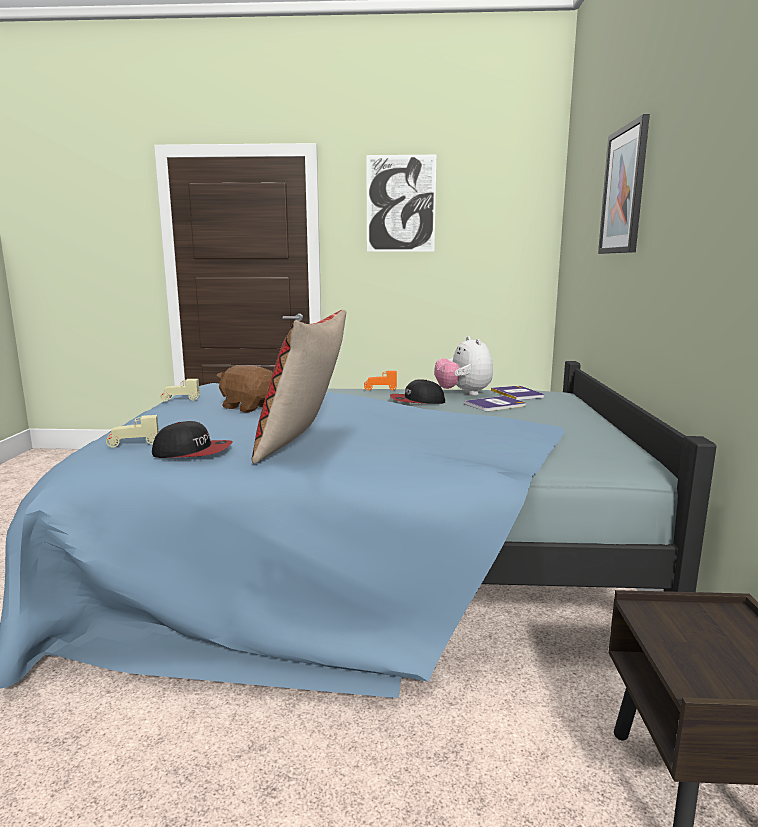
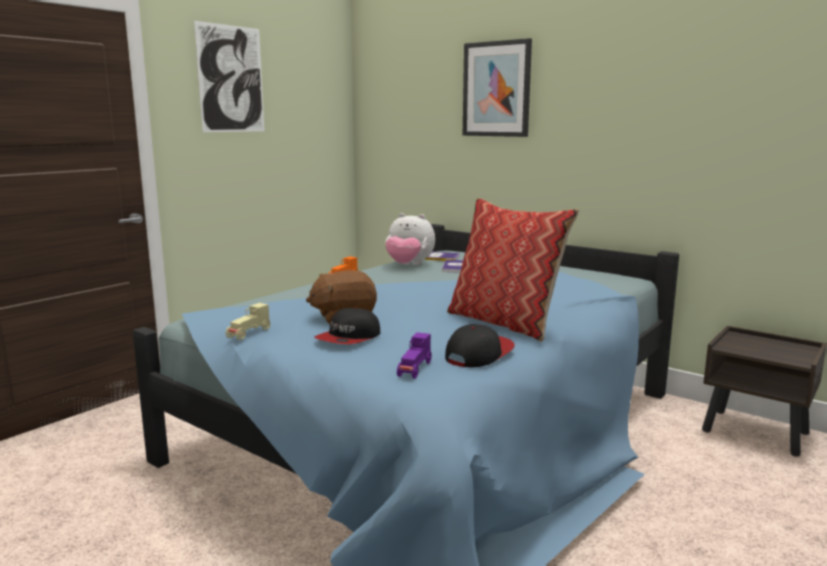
camera: 55 degrees left, 0 degrees up
(133, 444) = (415, 369): beige toy car -> purple toy car
(417, 401) = (410, 278): cap -> cap (349, 338)

